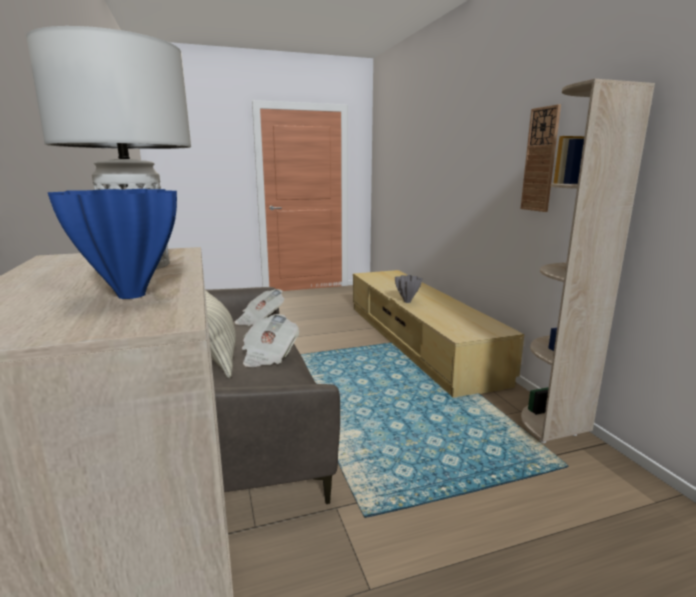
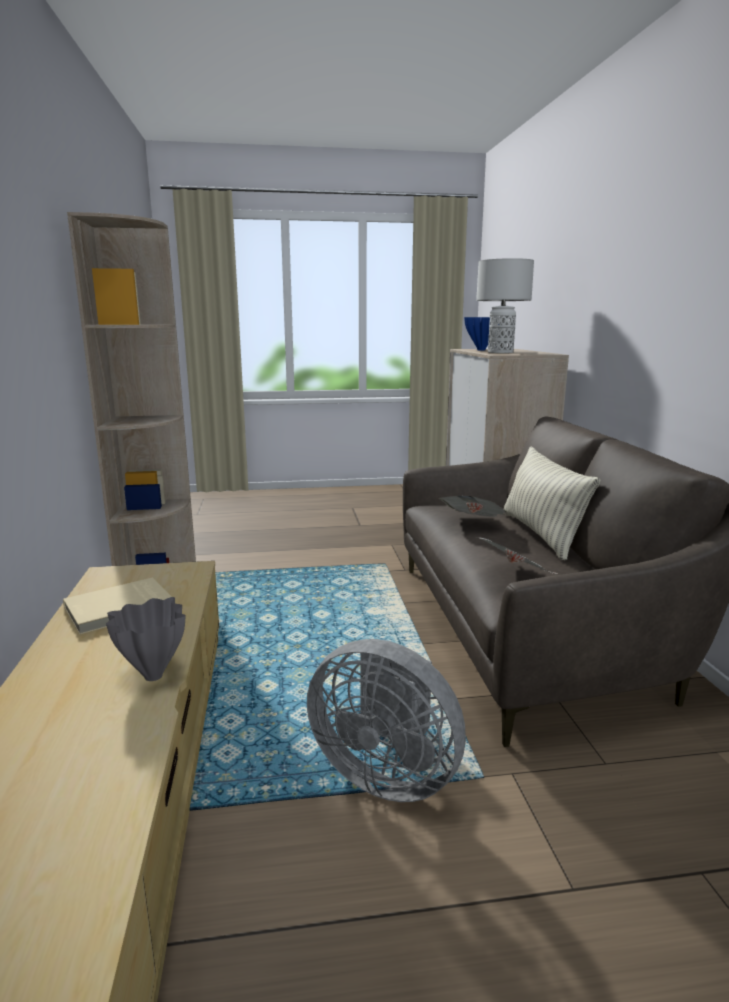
camera: 170 degrees left, 0 degrees up
(325, 355) = (386, 774): none -> grey fan
(459, 317) = (120, 609): none -> beige book
(540, 160) = (34, 290): wall clock -> none

